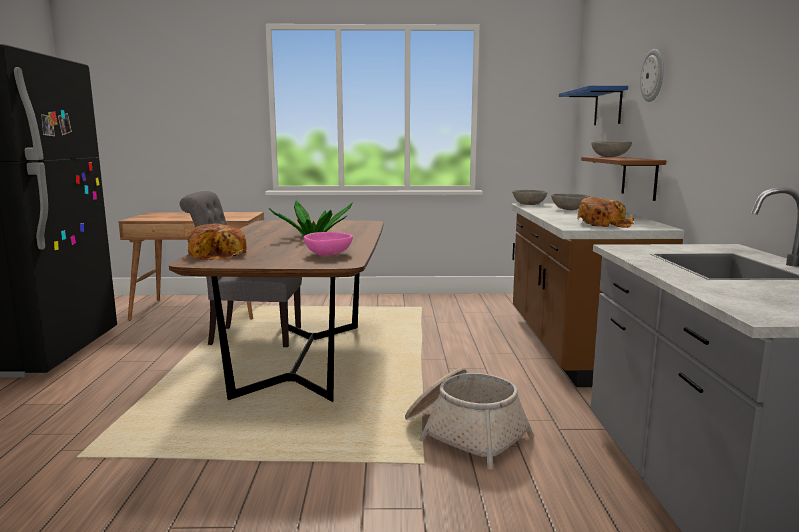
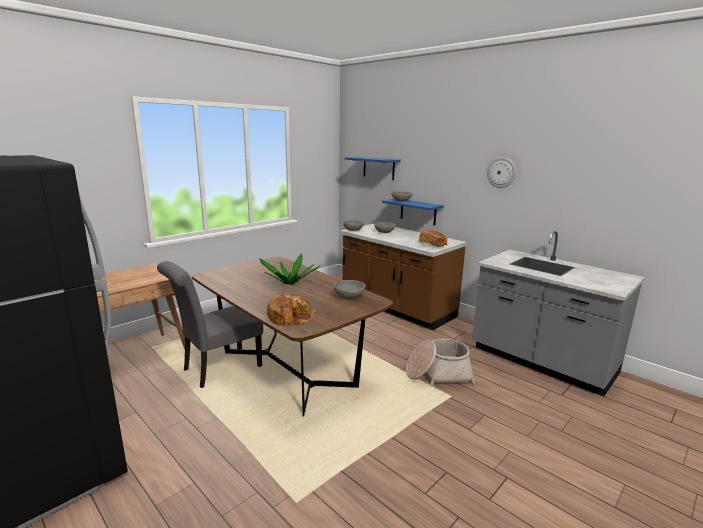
camera: 45 degrees left, 5 degrees up
(328, 254) = (349, 297): pink bowl -> grey bowl
(639, 177) = (418, 211): brown shelf -> blue shelf
(653, 75) = (426, 159): wall clock -> wall clock (501, 172)

